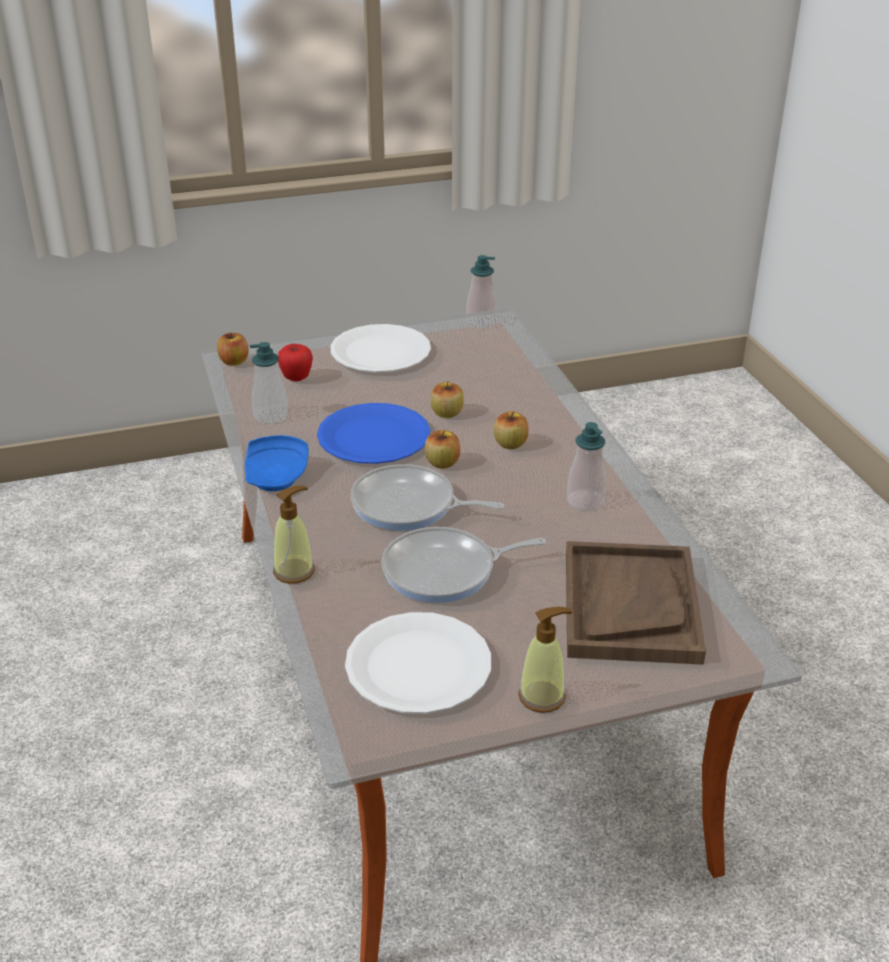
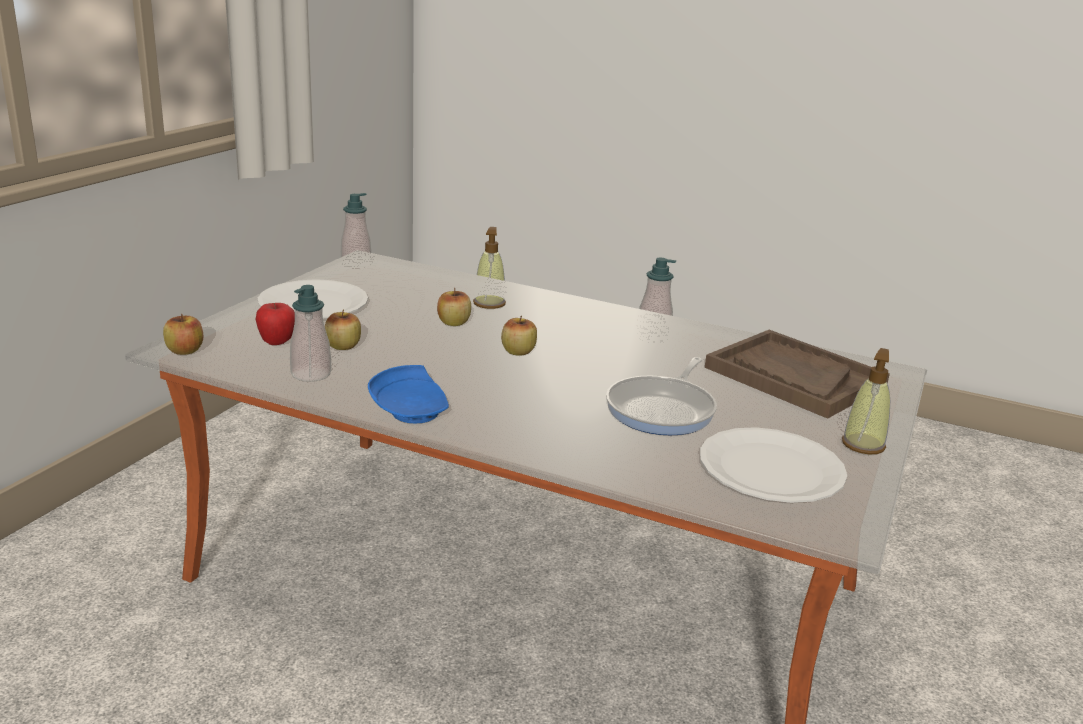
camera: 50 degrees left, 10 degrees down
(294, 571) = (567, 461): soap dispenser -> soap dispenser (489, 303)
(374, 436) = (431, 355): blue plate -> none
(409, 506) = (554, 385): frying pan -> none
(510, 444) = (538, 324): apple -> apple (343, 346)

